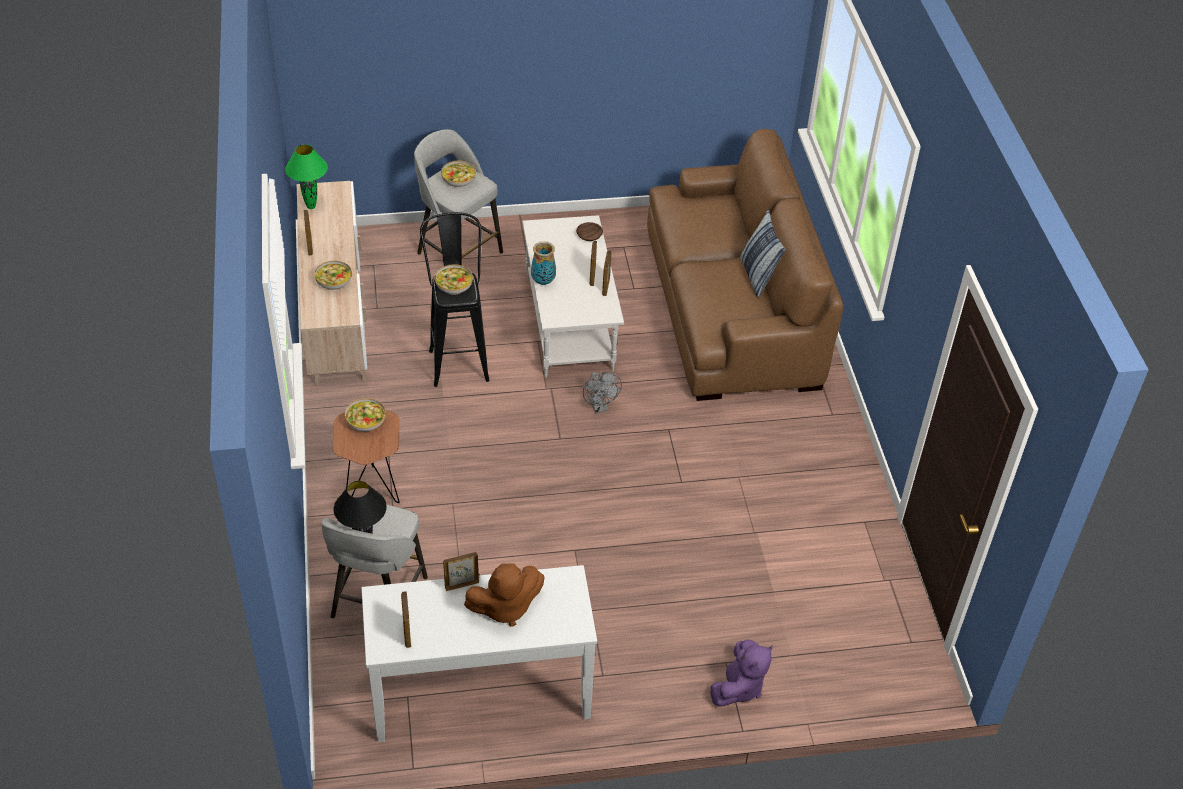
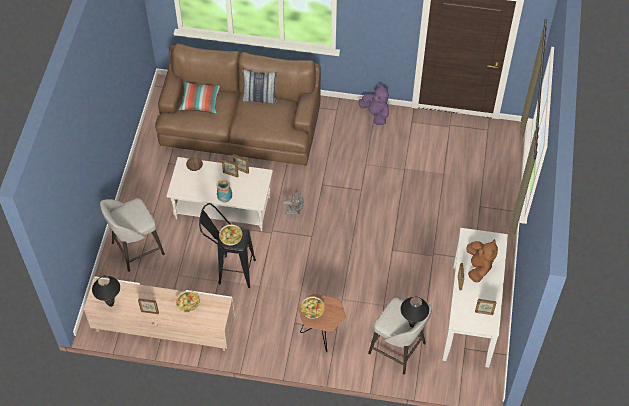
camera: 70 degrees left, 10 degrees up
(310, 206) = (110, 304): green table lamp -> black table lamp
(458, 180) = (128, 215): bowl -> none
(714, 214) = (200, 101): none -> pillow
(739, 687) = (495, 205): purple plush toy -> purple plush toy (375, 114)

